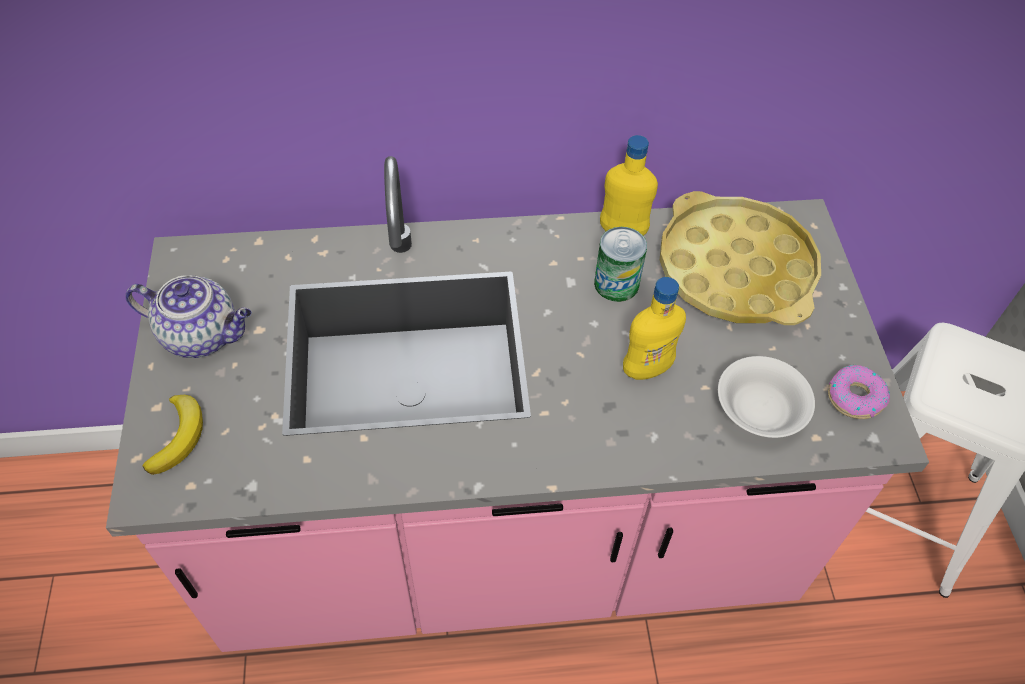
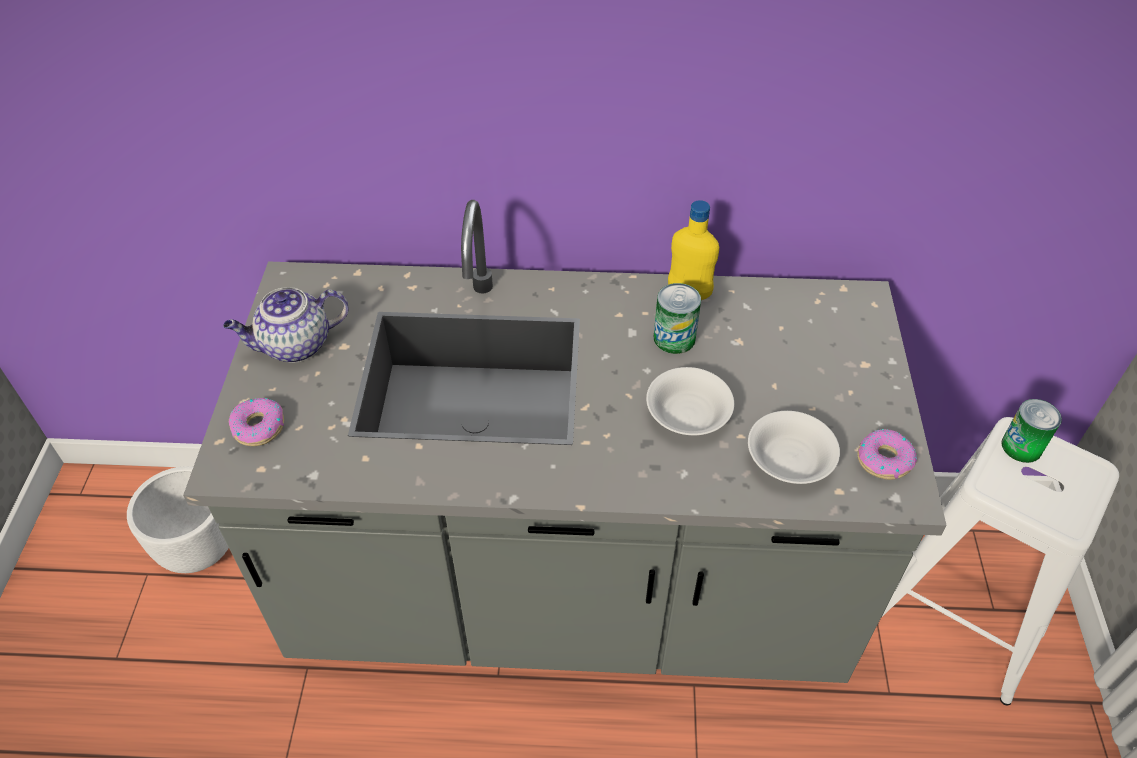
camera: 10 degrees right, 5 degrees down
(106, 538) = (199, 547): none -> white planter
(178, 436) = (258, 427): banana -> donut
(203, 335) = (294, 346): teapot -> teapot turned 135 degrees clockwise
(505, 536) = (568, 590): pink counter -> grey counter
(646, 369) = (688, 414): yellow bottle -> white bowl
(735, 269) = (790, 336): yellow tray -> none
(959, 353) = (1021, 446): none -> can

